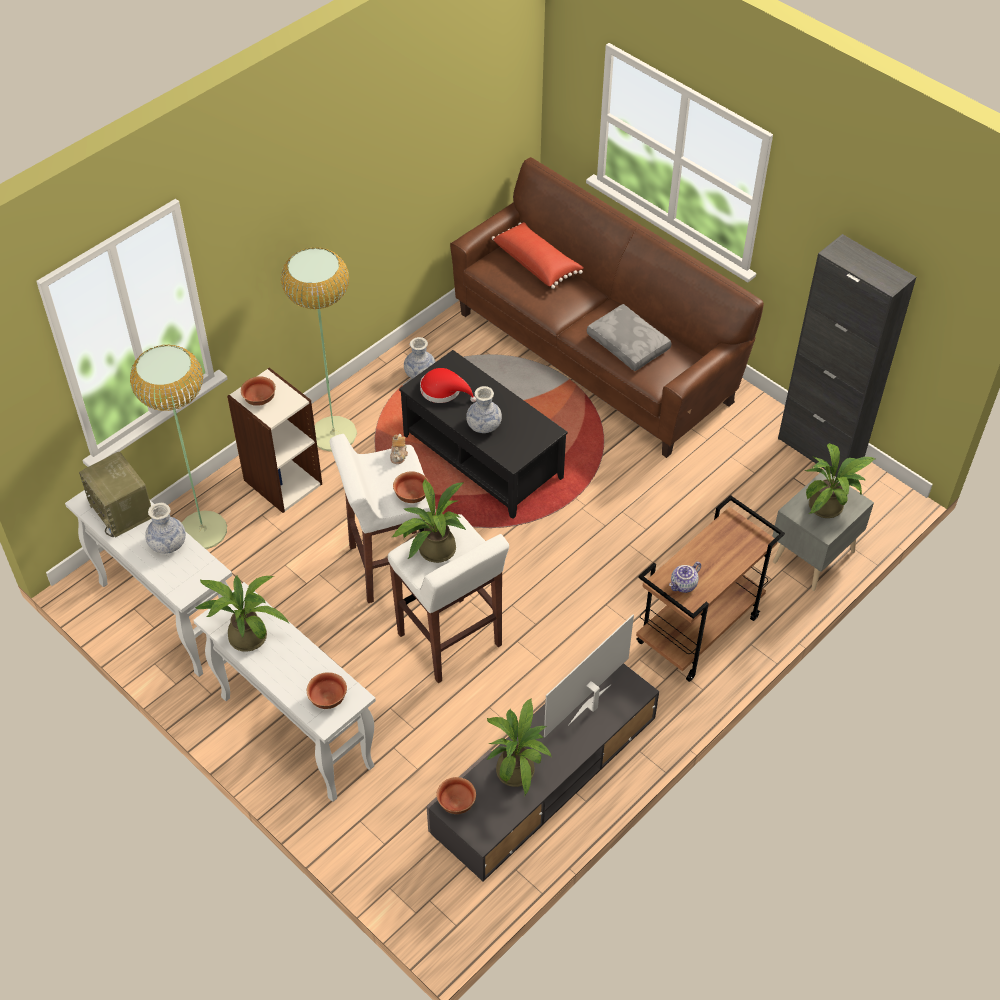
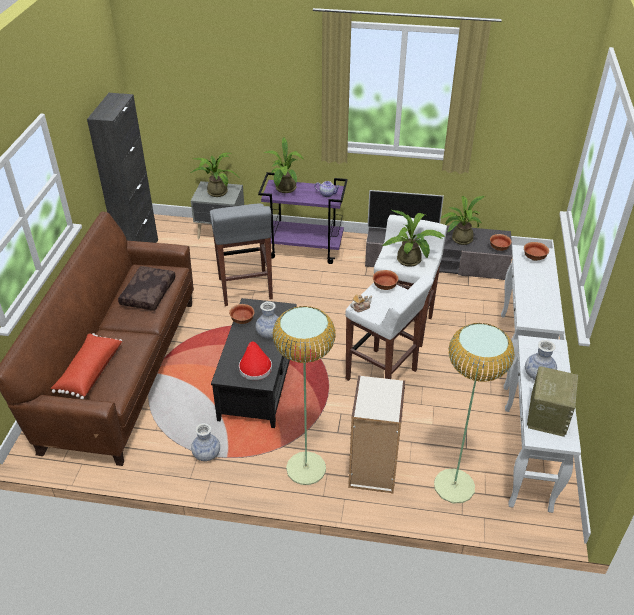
camera: 125 degrees left, 10 degrees down
(245, 634) = (544, 306): potted plant -> potted plant (285, 190)
(260, 400) = (386, 401): bowl -> bowl (242, 320)
(629, 344) = (147, 293): grey pillow -> brown pillow
(655, 521) = (245, 289): none -> grey stool
(698, 631) = (305, 249): brown cart -> purple cart

